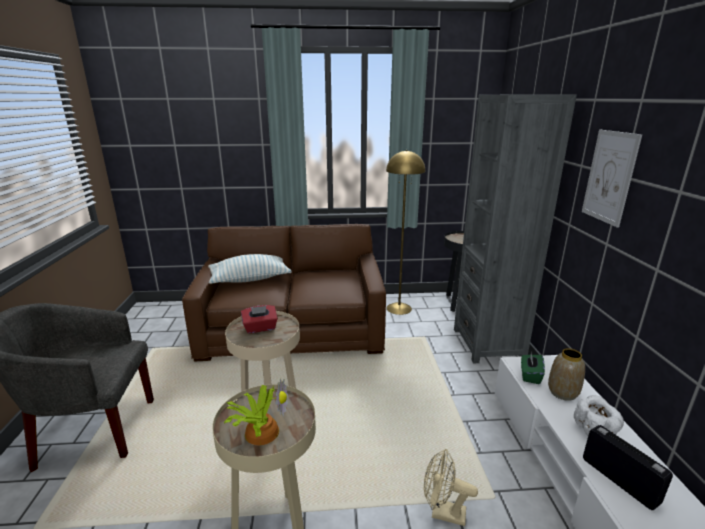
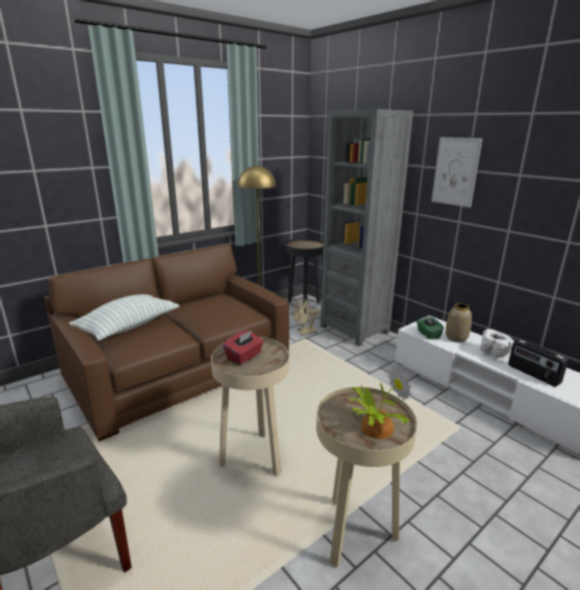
camera: 35 degrees left, 0 degrees up
(442, 513) = (443, 452): beige fan -> beige fan (304, 332)
(619, 480) = (533, 374): radio -> radio turned 150 degrees counterclockwise

